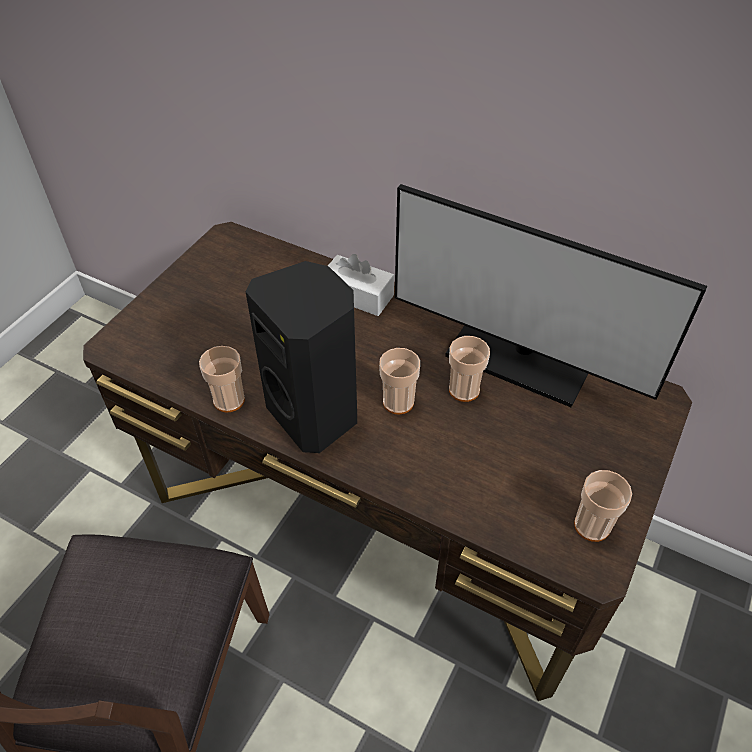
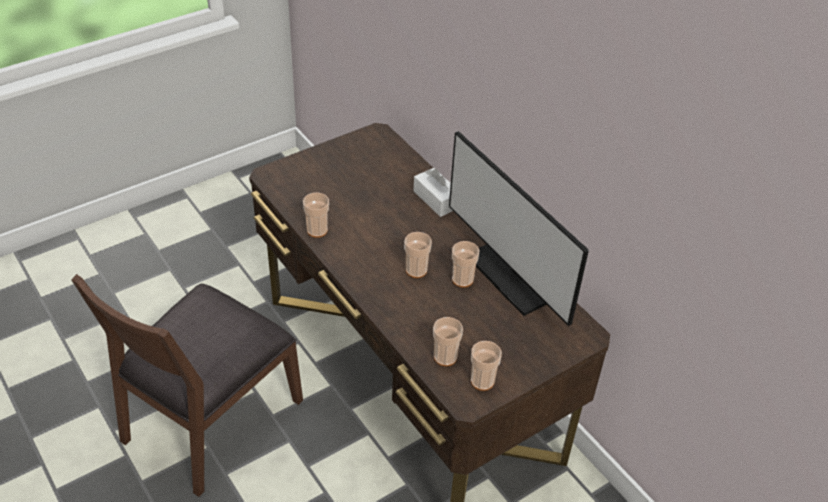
camera: 25 degrees right, 5 degrees down
(316, 414) = (362, 257): black speaker -> none
(521, 512) = (445, 357): none -> cup

